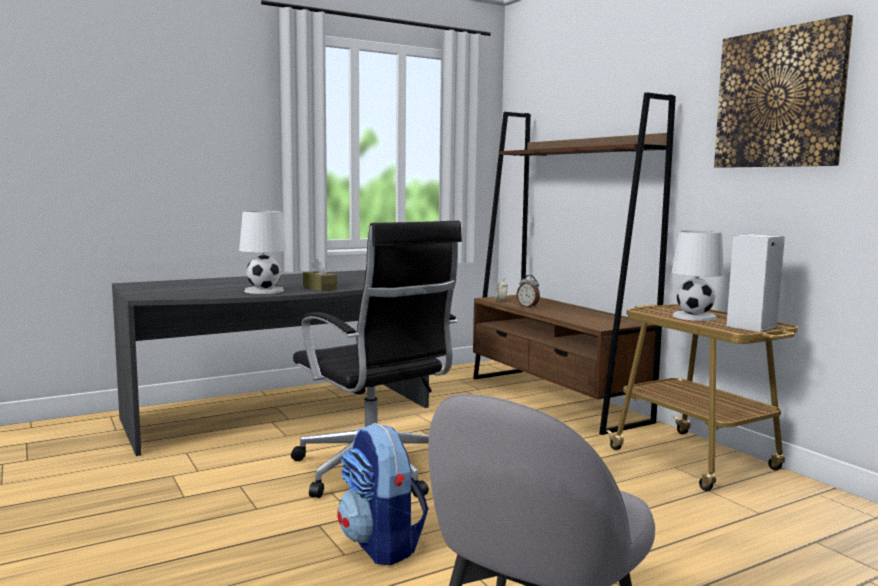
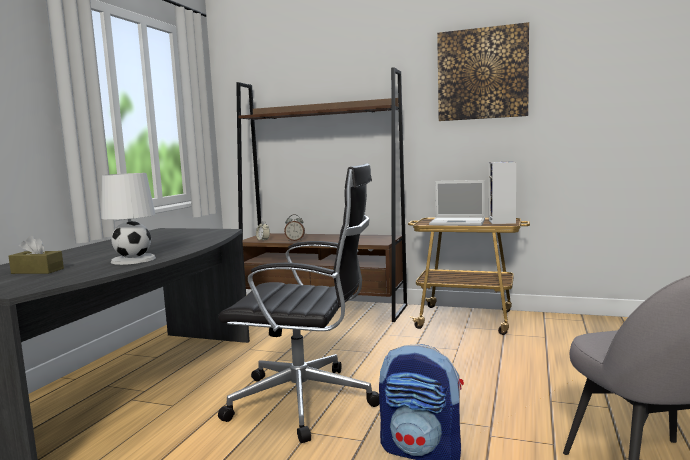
camera: 40 degrees left, 0 degrees up
(320, 288) = (179, 248): brown tissue box -> brown tissue box (37, 271)
(695, 317) = (458, 222): white table lamp -> laptop

